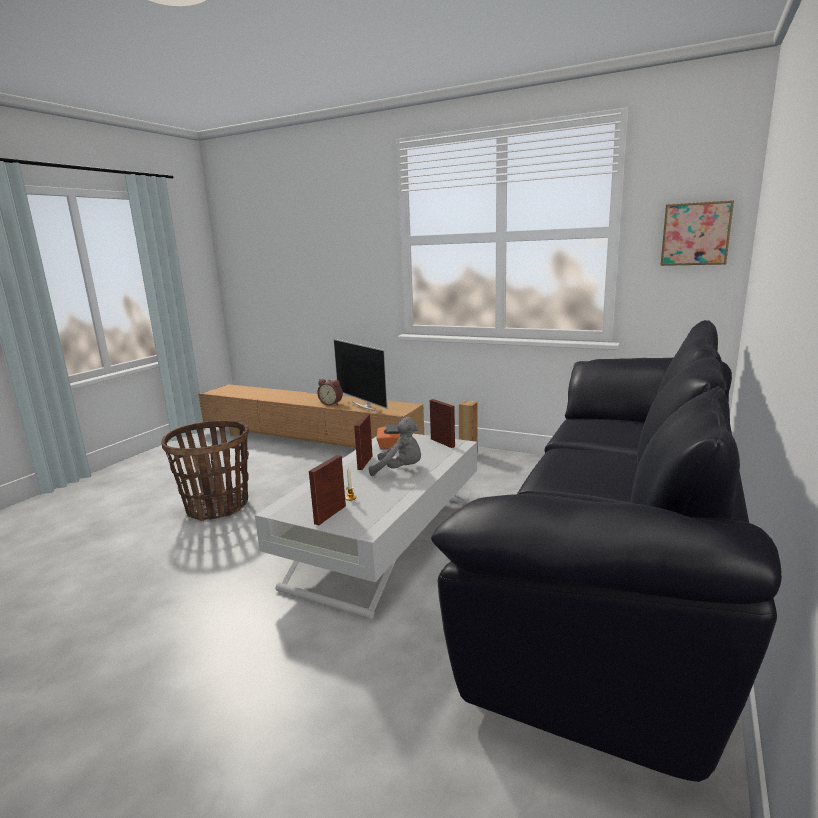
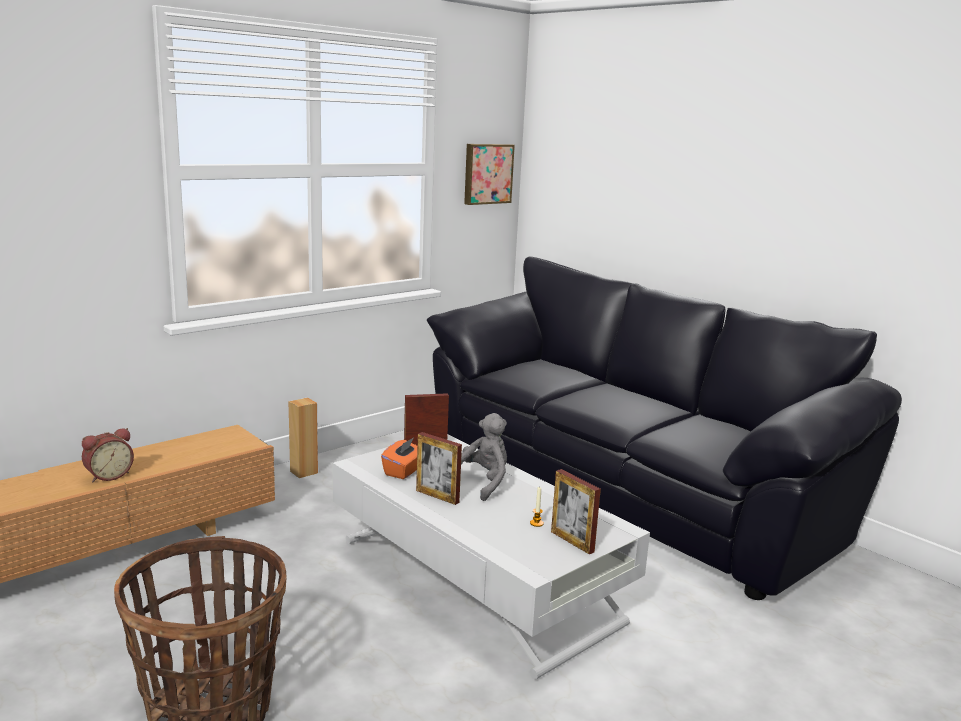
camera: 70 degrees left, 0 degrees up
(365, 406) = (176, 457): television -> none

